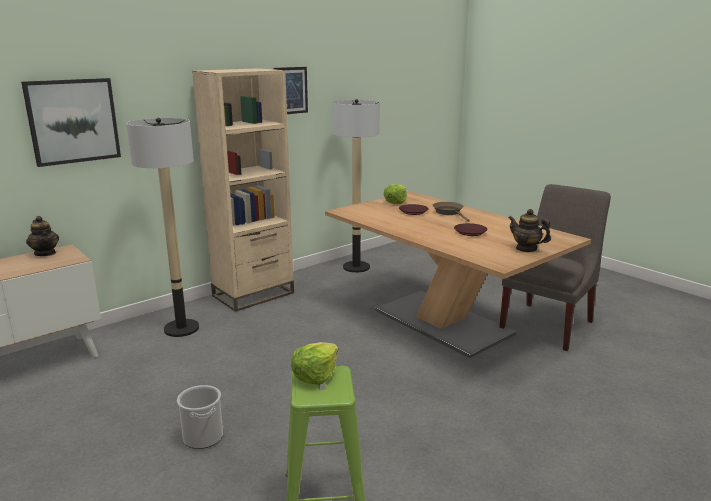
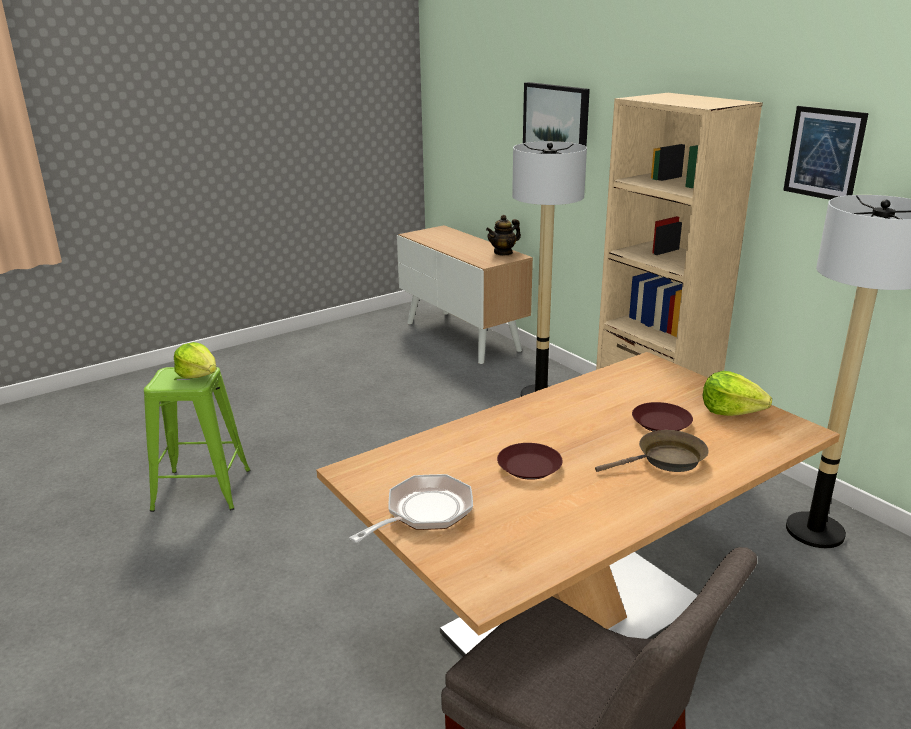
camera: 95 degrees right, 5 degrees up
(203, 437) = (324, 427): bucket -> none
(526, 249) = (424, 513): teapot -> frying pan

